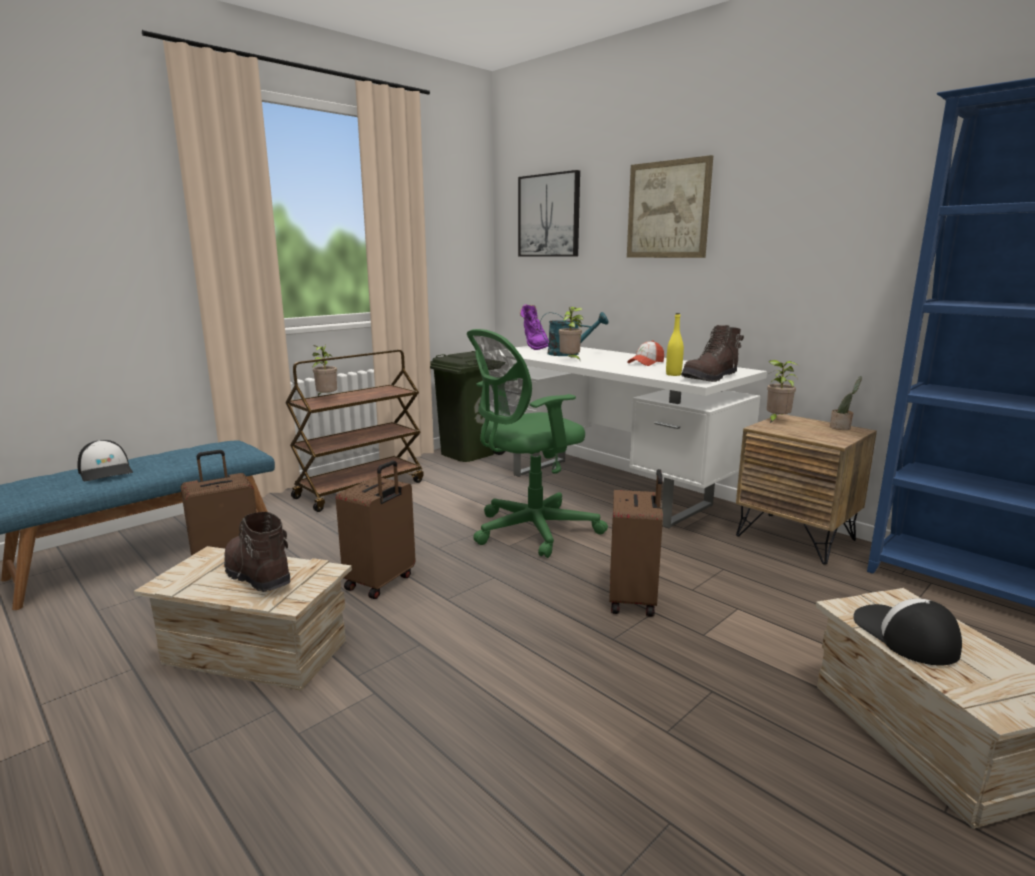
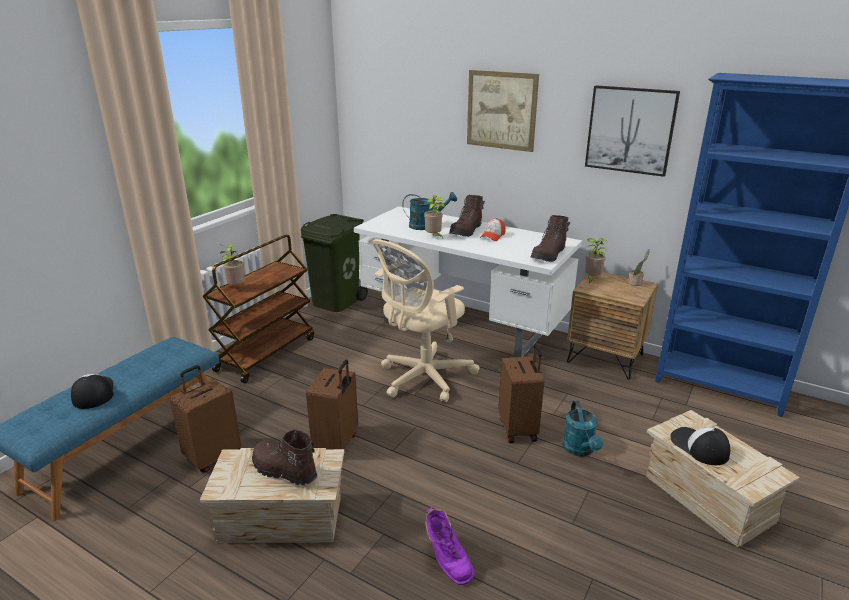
camera: 15 degrees left, 10 degrees up
(106, 471) = (92, 393): cap -> cap turned 150 degrees counterclockwise
(529, 531) = (422, 379): green office chair -> beige office chair
(534, 347) = (391, 216): purple boot -> purple boot (446, 561)
(549, 215) = (393, 99): picture -> picture (630, 130)
(615, 359) = (466, 231): none -> brown boot
(673, 374) = (521, 252): yellow bottle -> none
(717, 637) = (580, 450): none -> turquoise watering can

